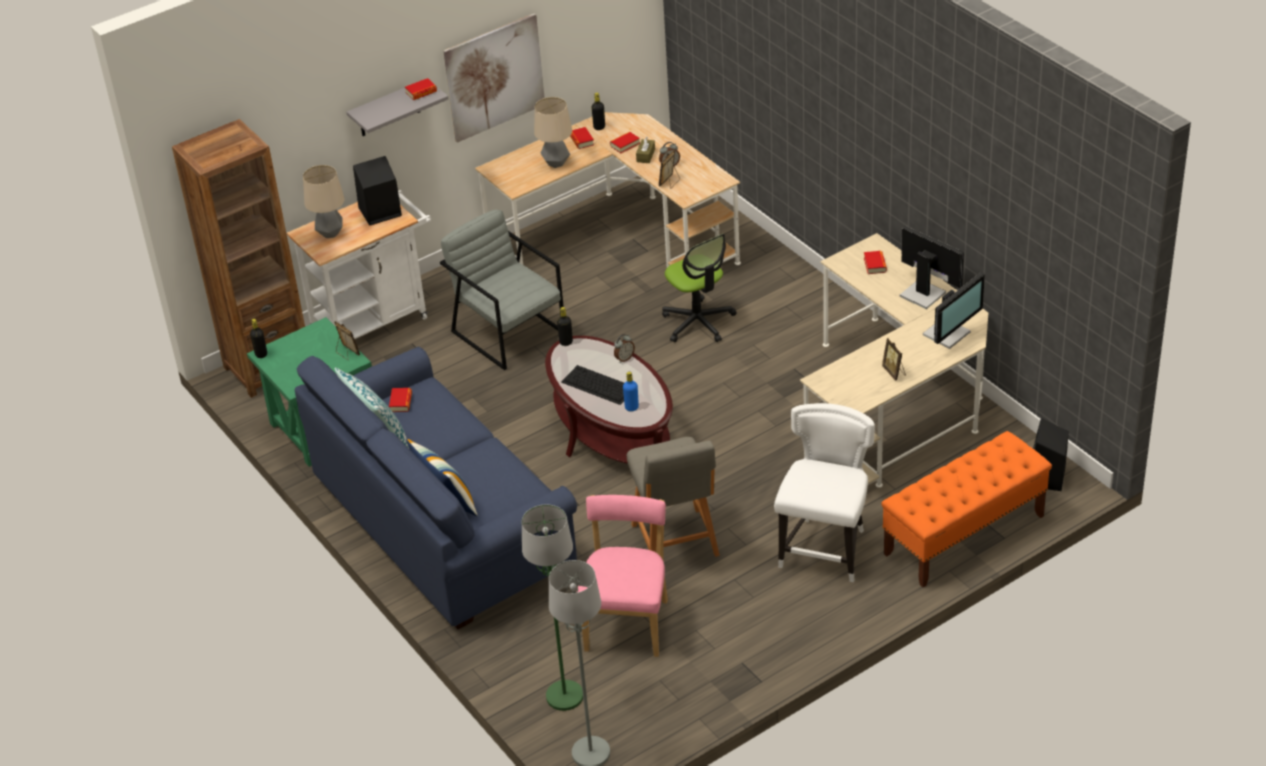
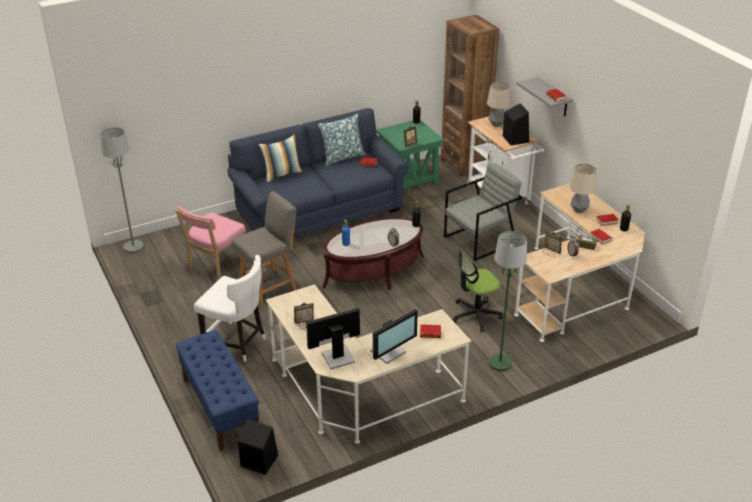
camera: 95 degrees right, 5 degrees down
(494, 77) = (602, 138): picture -> none
(564, 696) = (175, 241): green floor lamp -> green floor lamp (500, 363)
(597, 385) = (371, 233): keyboard -> none
(628, 622) = (215, 265): pink chair -> pink chair turned 105 degrees clockwise
(676, 542) = (269, 286): grey chair -> grey chair turned 150 degrees clockwise
(948, 334) = (337, 357): monitor -> monitor turned 105 degrees clockwise
(963, 535) = (220, 407): orange bench -> blue bench

